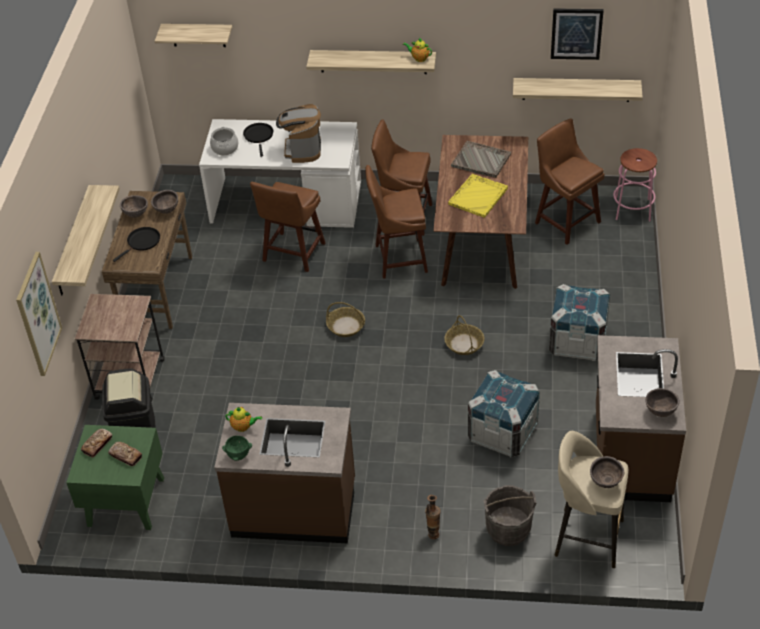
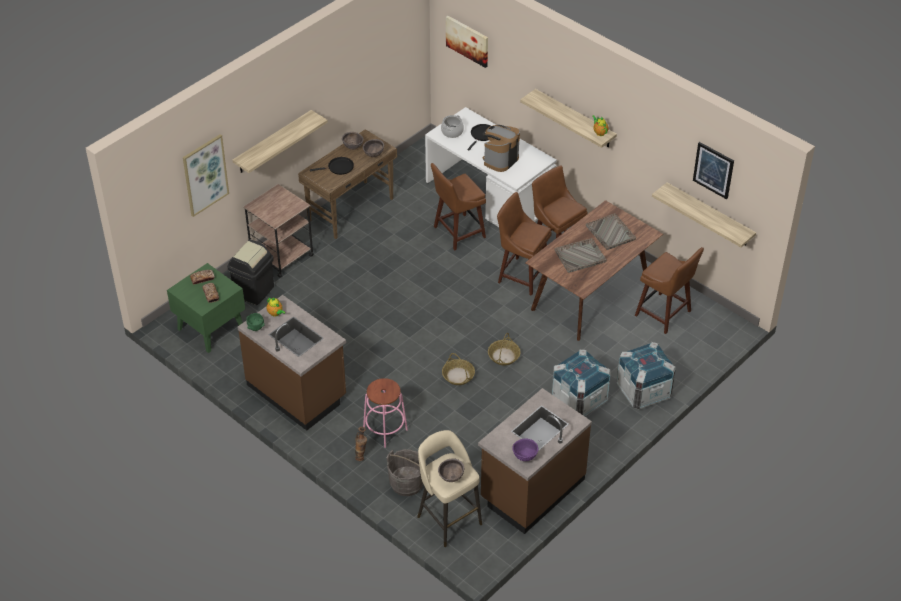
camera: 35 degrees right, 0 degrees up
(198, 35) = (467, 40): shelf -> picture
(345, 326) = (441, 300): basket -> basket (458, 375)
(478, 196) = (580, 256): yellow tray -> grey tray
(502, 433) = (466, 426): crate -> crate (643, 391)
(565, 220) = (665, 314): brown chair -> brown chair turned 135 degrees clockwise
(632, 209) = (723, 334): pink stool -> pink stool (385, 430)
(660, 412) = (525, 457): brown bowl -> purple bowl

